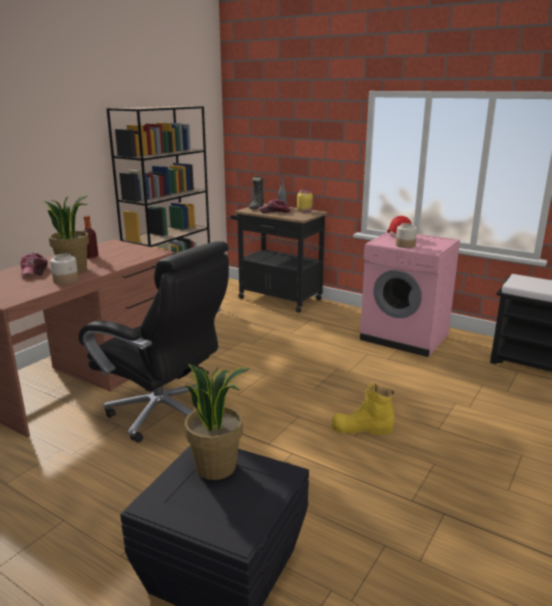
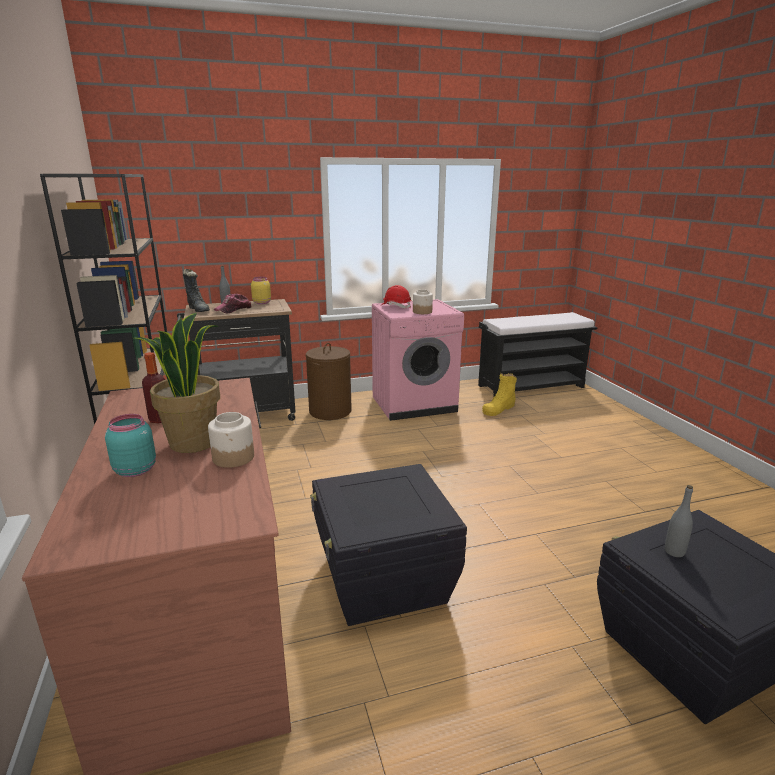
camera: 50 degrees left, 0 degrees up
(34, 271) = (134, 470): cap -> turquoise jar
(165, 415) = (383, 580): black office chair -> black storage box
(216, 467) = (674, 551): potted plant -> grey bottle
(333, 317) = (330, 411): none -> brown laundry basket
(362, 428) = (530, 485): yellow boot -> yellow boot (499, 409)

